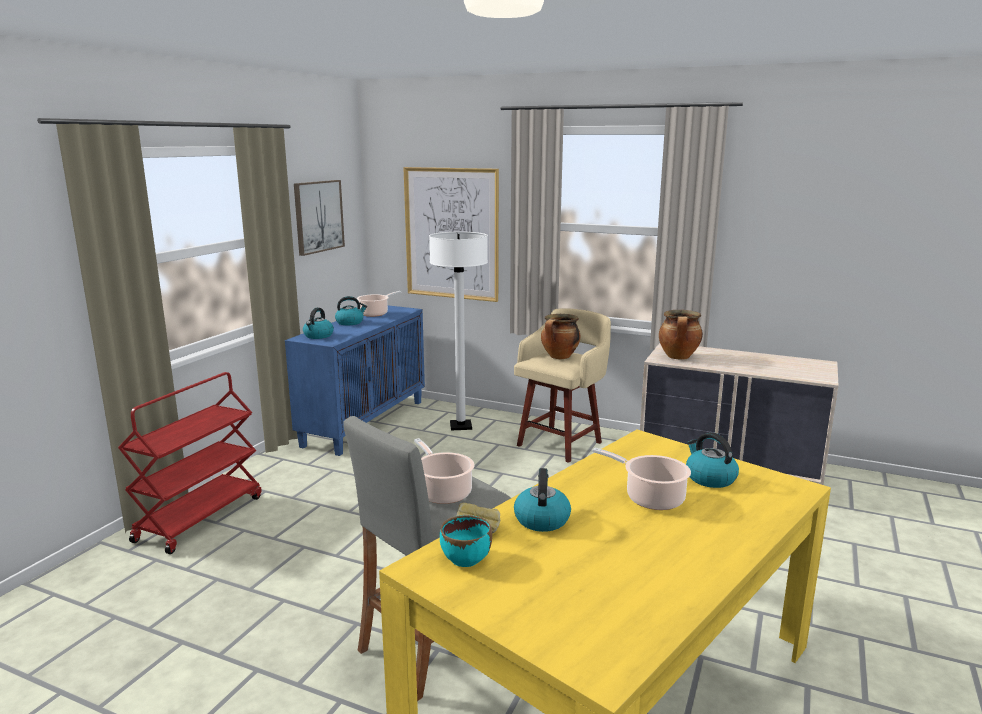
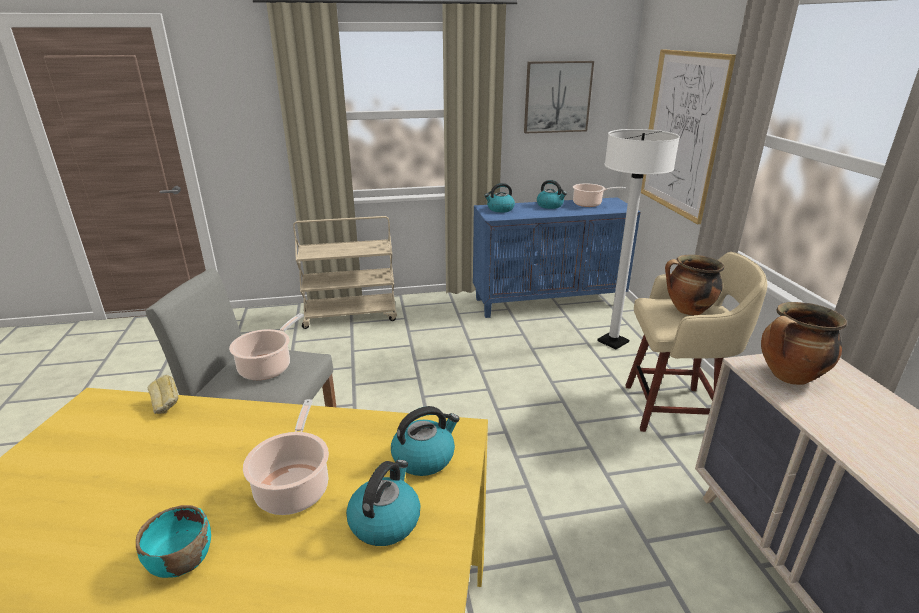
camera: 55 degrees right, 10 degrees up
(200, 518) = (351, 315): red cart -> beige cart
(466, 559) = (113, 418): turquoise bowl -> turquoise bowl (181, 561)
(541, 519) = (205, 431): kettle -> kettle (424, 457)

